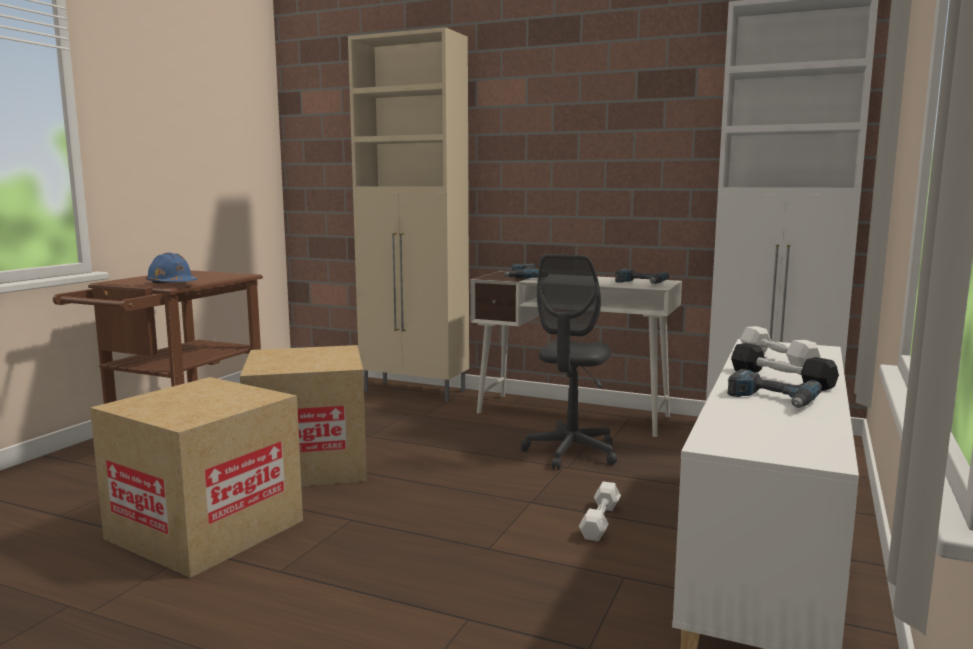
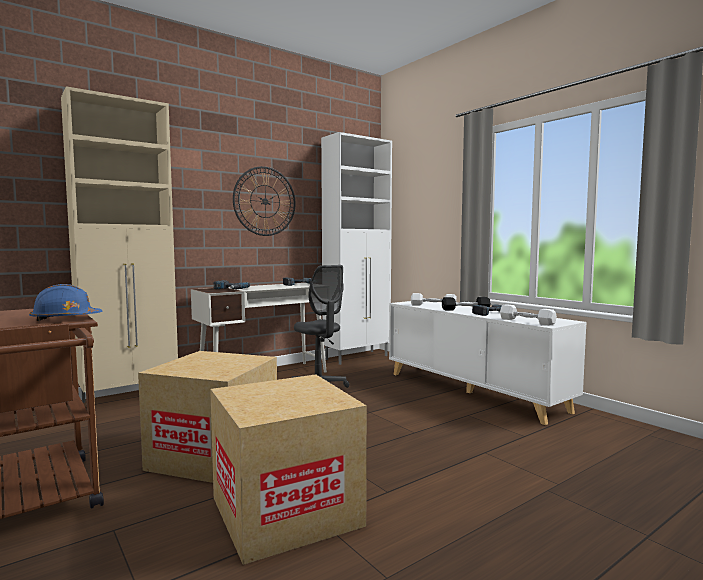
camera: 60 degrees left, 5 degrees down
(600, 521) = (409, 405): white dumbbell -> white dumbbell (526, 321)
(619, 143) = (265, 201): none -> wall clock

